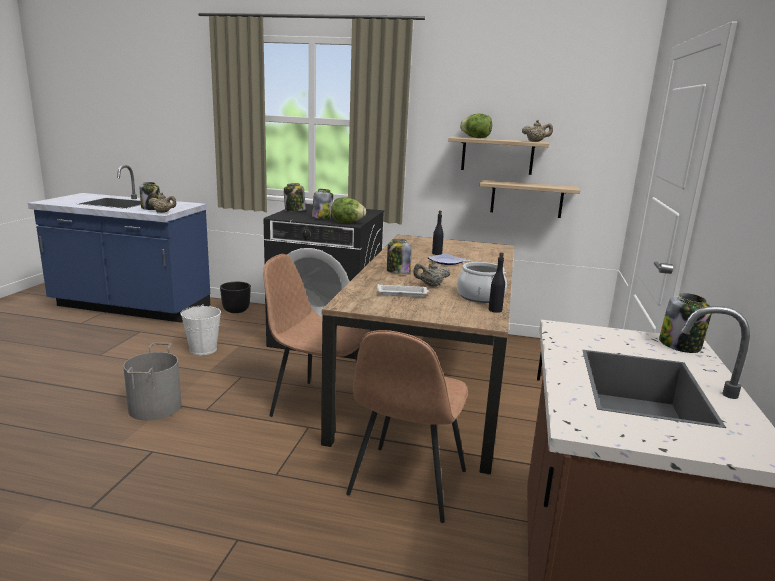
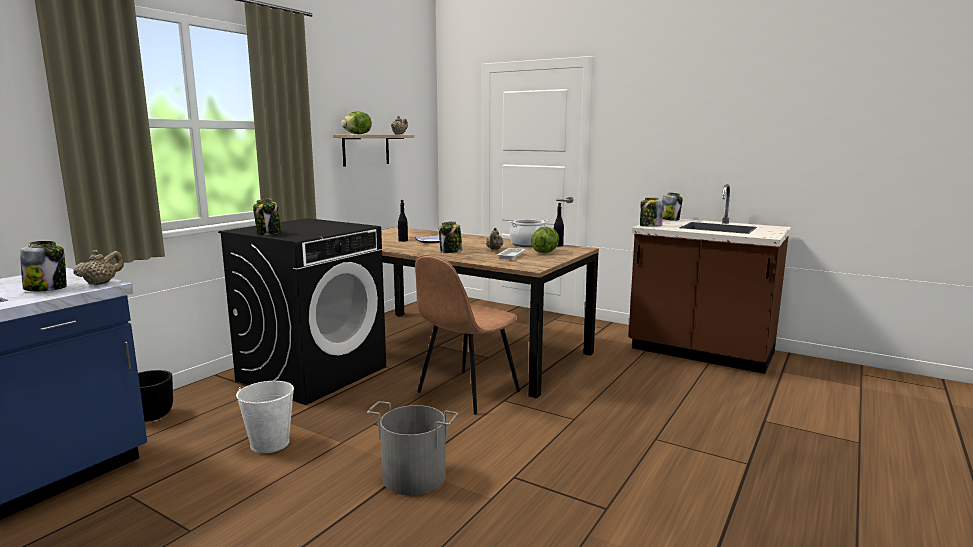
camera: 70 degrees left, 5 degrees down
(322, 217) = (323, 230): jar -> jar (650, 226)
(347, 223) = (358, 227): lettuce -> lettuce (545, 252)
(406, 484) = (598, 377): brown chair -> none
(526, 199) = (388, 185): shelf -> none

